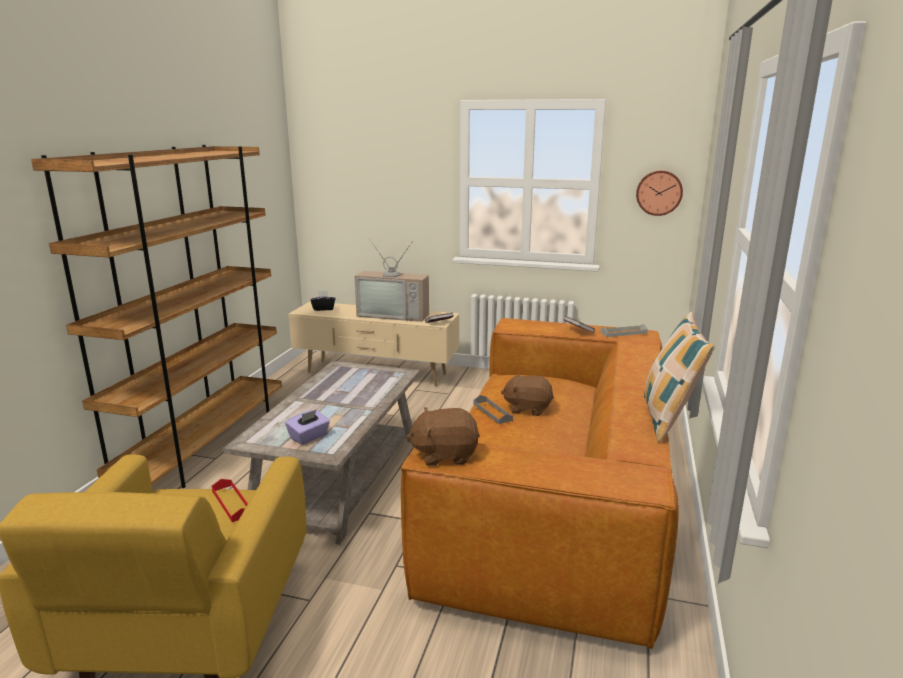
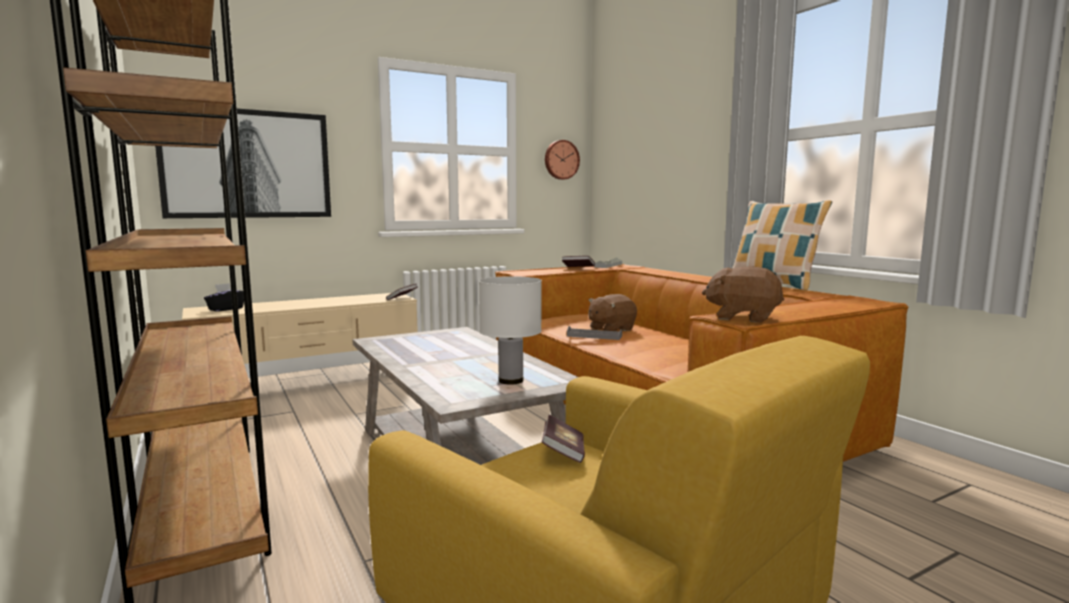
camera: 45 degrees left, 10 degrees down
(232, 503) = (563, 452): red tray -> book
(309, 437) = (510, 380): purple tissue box -> white table lamp
(358, 198) = (247, 164): none -> picture
(395, 314) = (334, 300): television -> none
(445, 455) = (742, 318): brown plush toy -> brown plush toy turned 75 degrees clockwise

